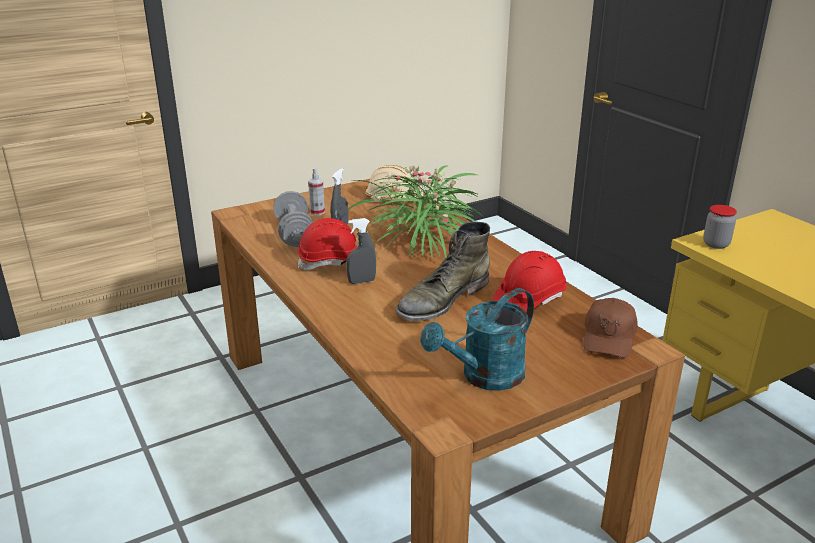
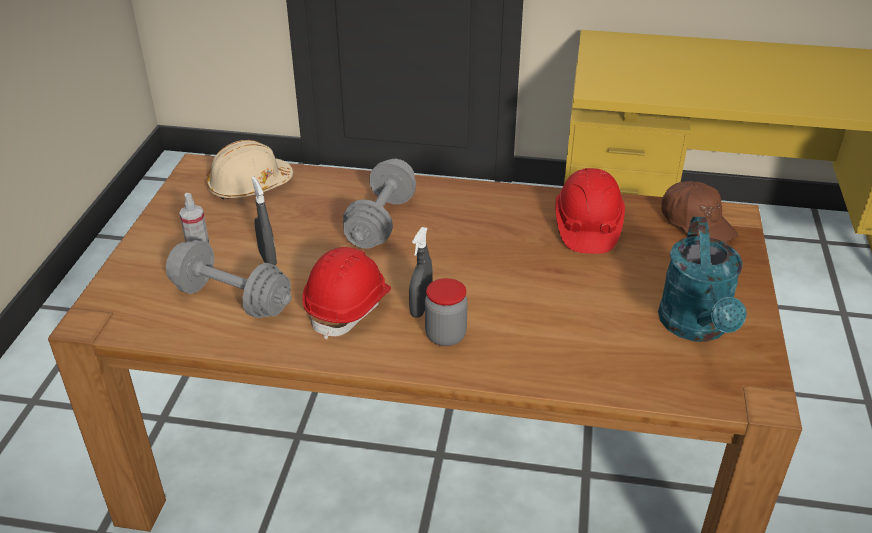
camera: 50 degrees left, 10 degrees up
(421, 240) = (381, 222): potted plant -> grey dumbbell
(442, 300) = (526, 275): green boot -> none
(716, 244) = (608, 86): jar -> jar (445, 336)

